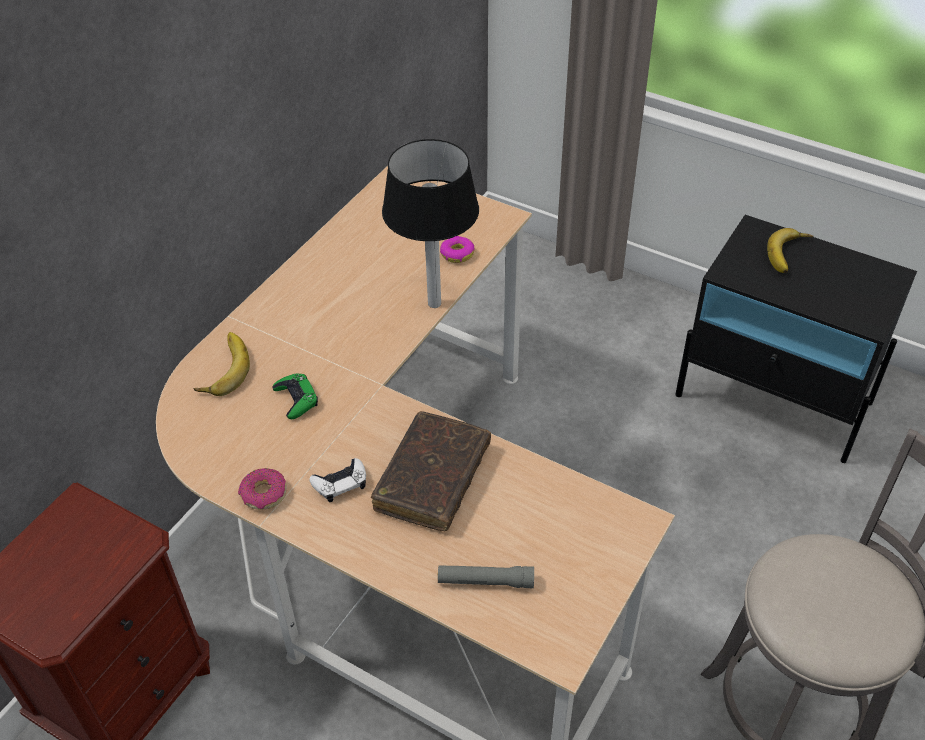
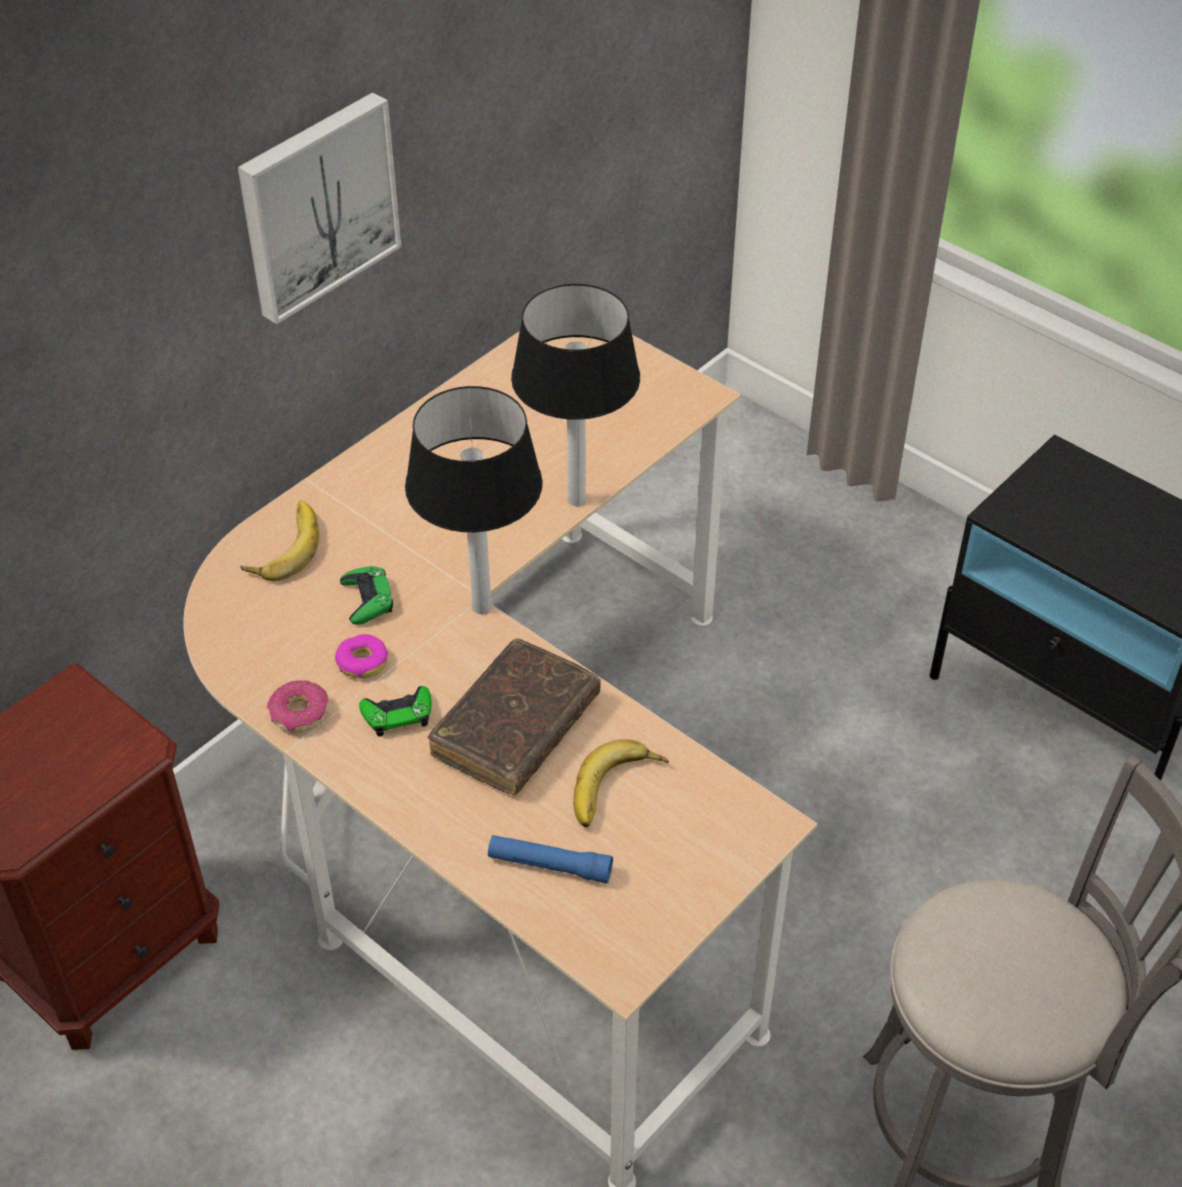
camera: 10 degrees right, 0 degrees up
(216, 103) = (316, 205): none -> picture
(340, 483) = (398, 715): white game controller -> green game controller
(383, 391) = (480, 606): none -> table lamp
(457, 254) = (624, 437): donut -> donut (362, 662)
(485, 581) = (549, 865): grey flashlight -> blue flashlight
(790, 255) = (1101, 501): banana -> banana (617, 791)

